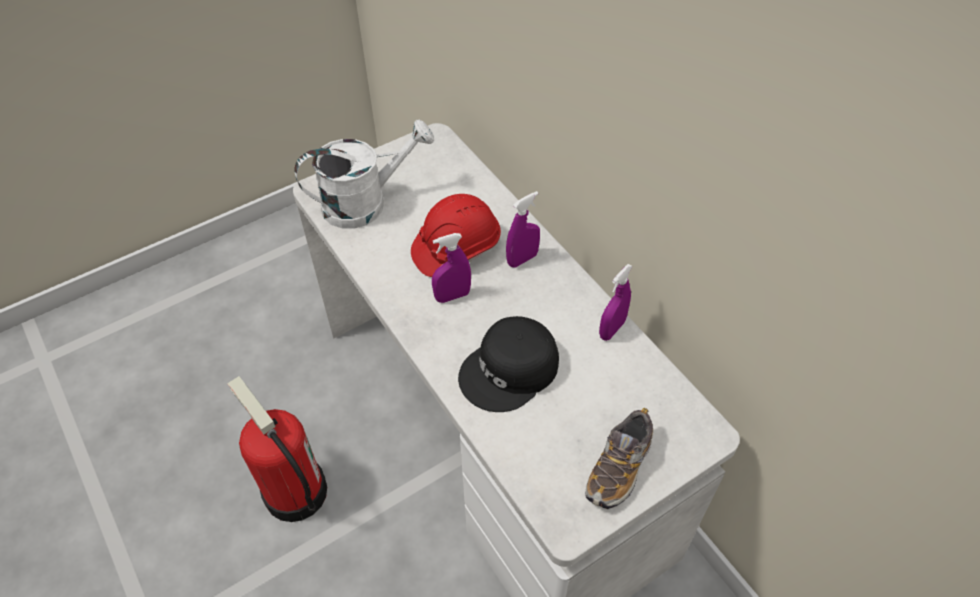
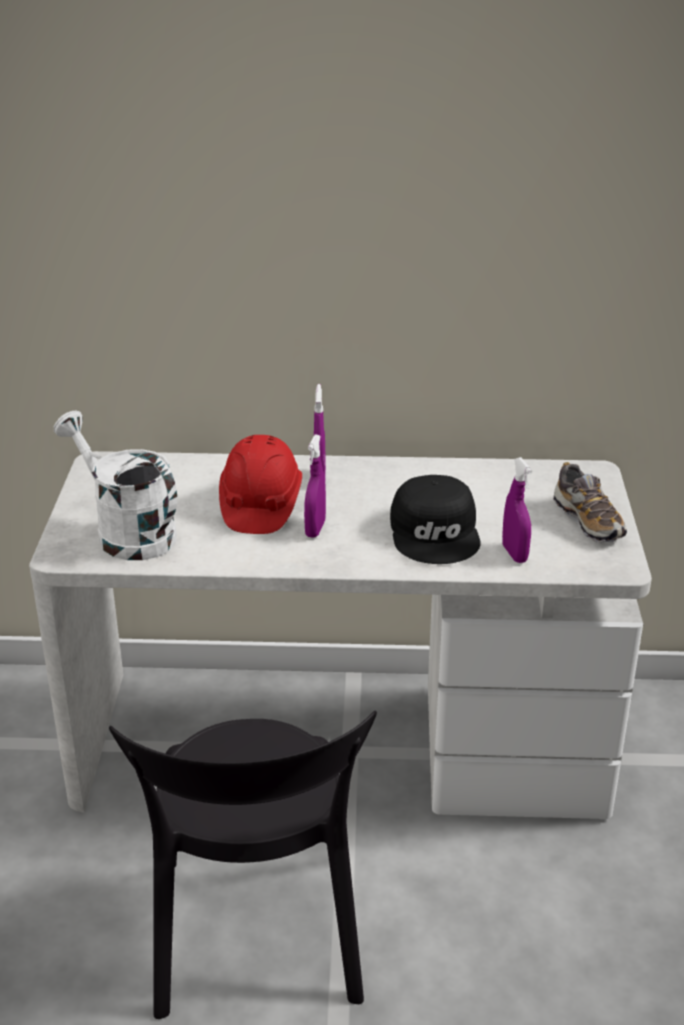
camera: 55 degrees left, 20 degrees down
(294, 492) = (256, 941): fire extinguisher -> black chair
(365, 202) = (127, 532): white watering can -> white watering can turned 60 degrees counterclockwise
(612, 329) = (449, 469): purple spray bottle -> purple spray bottle (514, 554)

